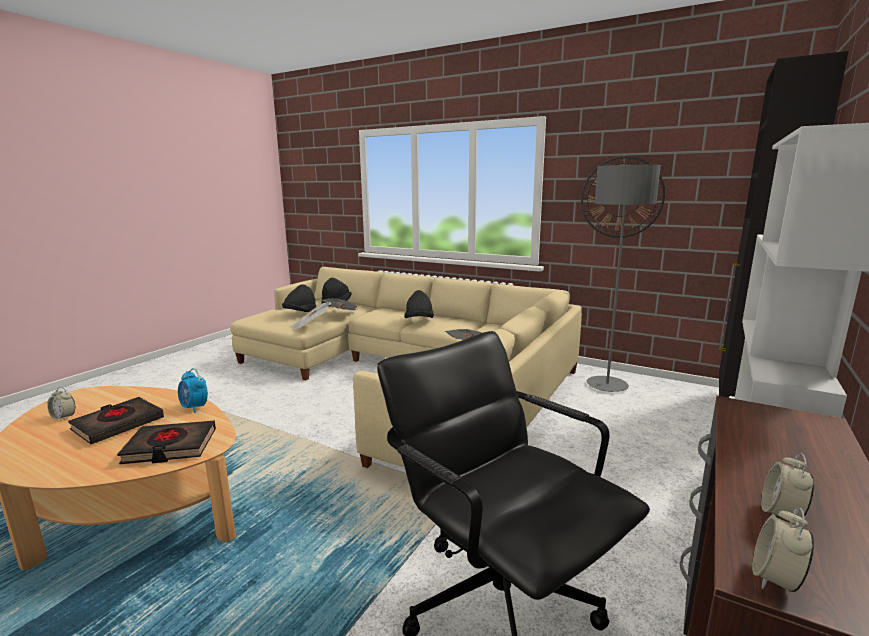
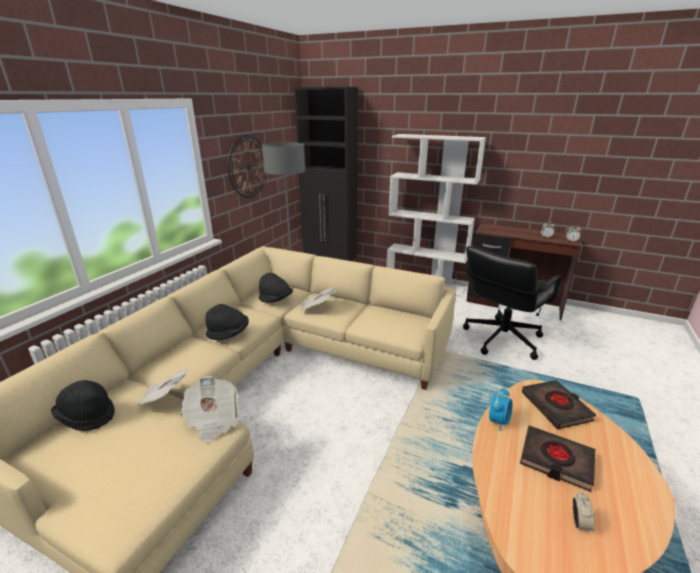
camera: 95 degrees left, 10 degrees up
(300, 313) = (140, 445): black hat -> black hat (275, 300)

